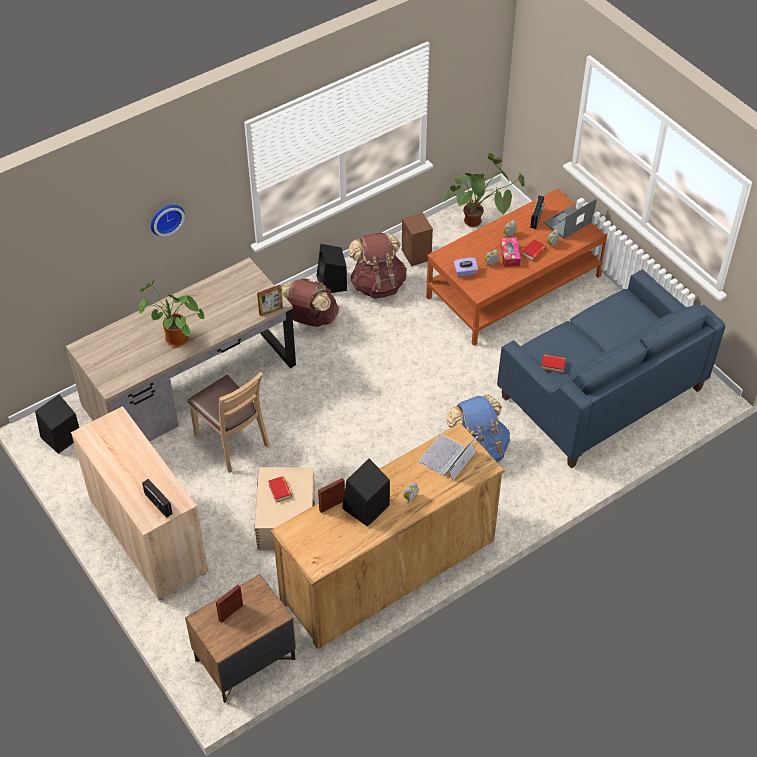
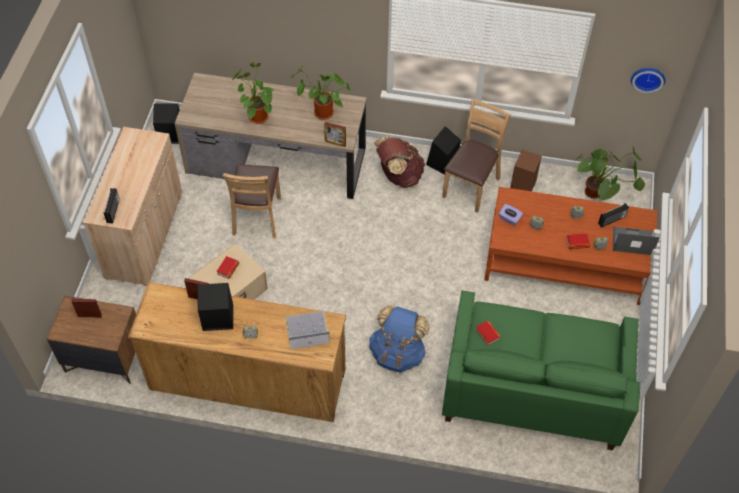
camera: 45 degrees right, 5 degrees up
(165, 218) = (304, 25): wall clock -> wall clock (648, 78)
(228, 297) = (321, 114): none -> potted plant
(378, 285) = (471, 187): brown backpack -> brown chair
(509, 255) = (556, 232): tissue box -> none
(601, 393) = (533, 388): blue sofa -> green sofa

